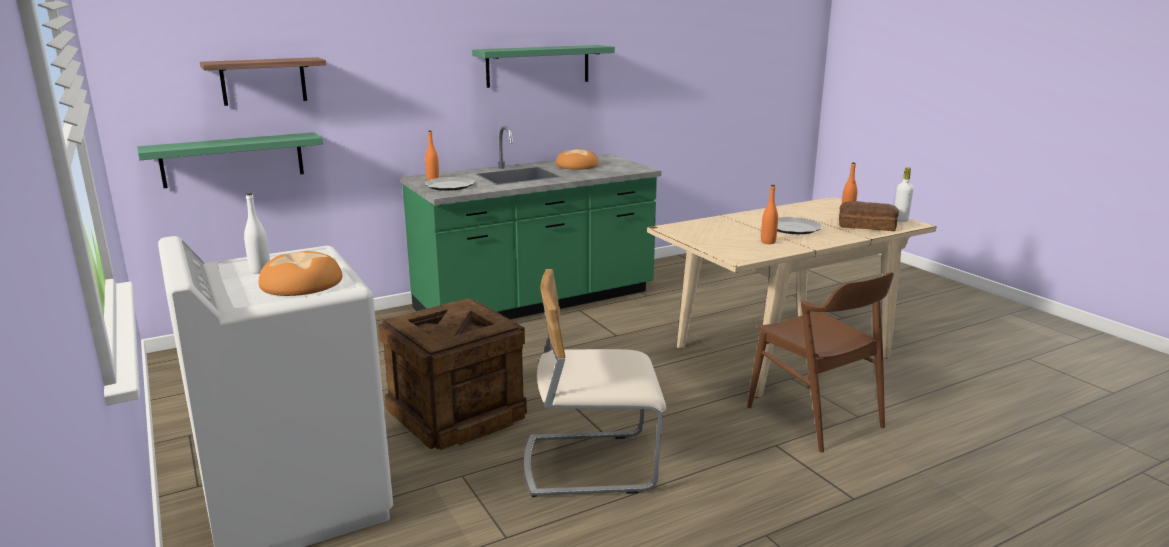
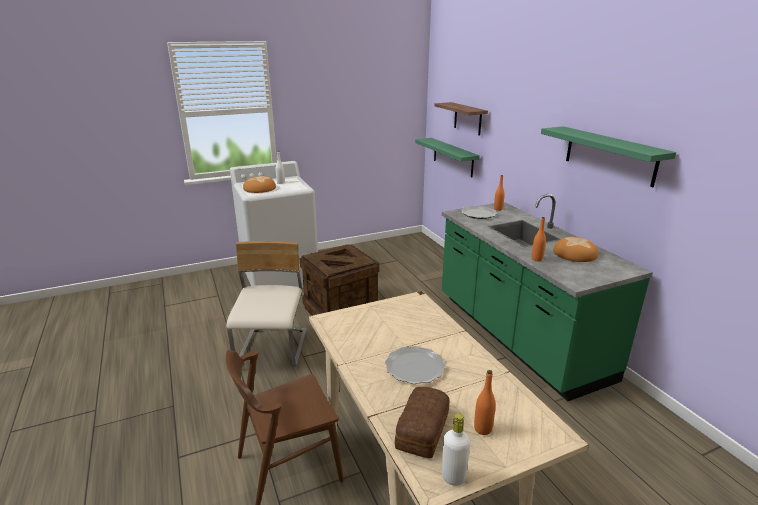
camera: 95 degrees right, 5 degrees up
(768, 242) = (368, 342): orange bottle -> orange bottle (537, 259)

